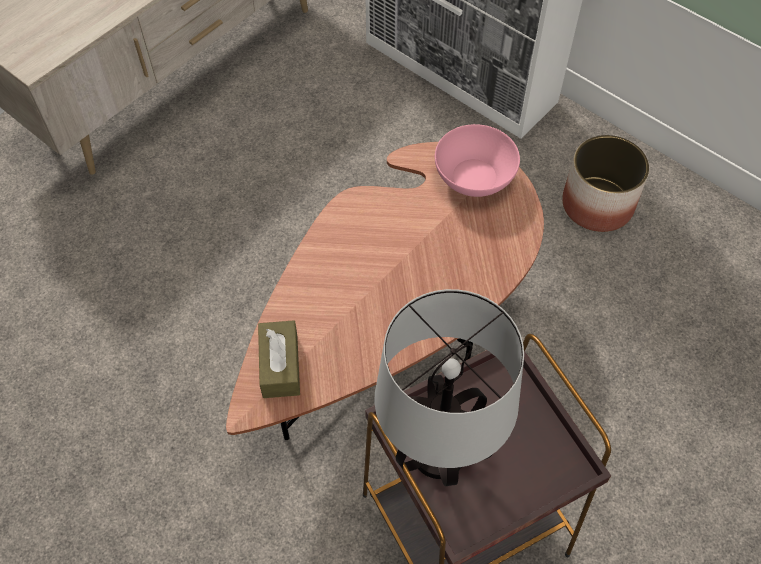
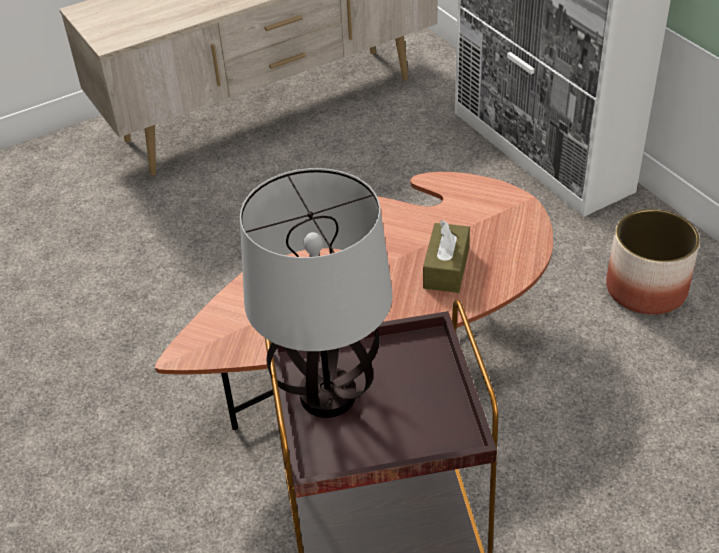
camera: 20 degrees right, 15 degrees down
(280, 365) = (230, 324): brown tissue box -> brown tissue box (446, 268)
(474, 177) = (492, 207): pink bowl -> none

